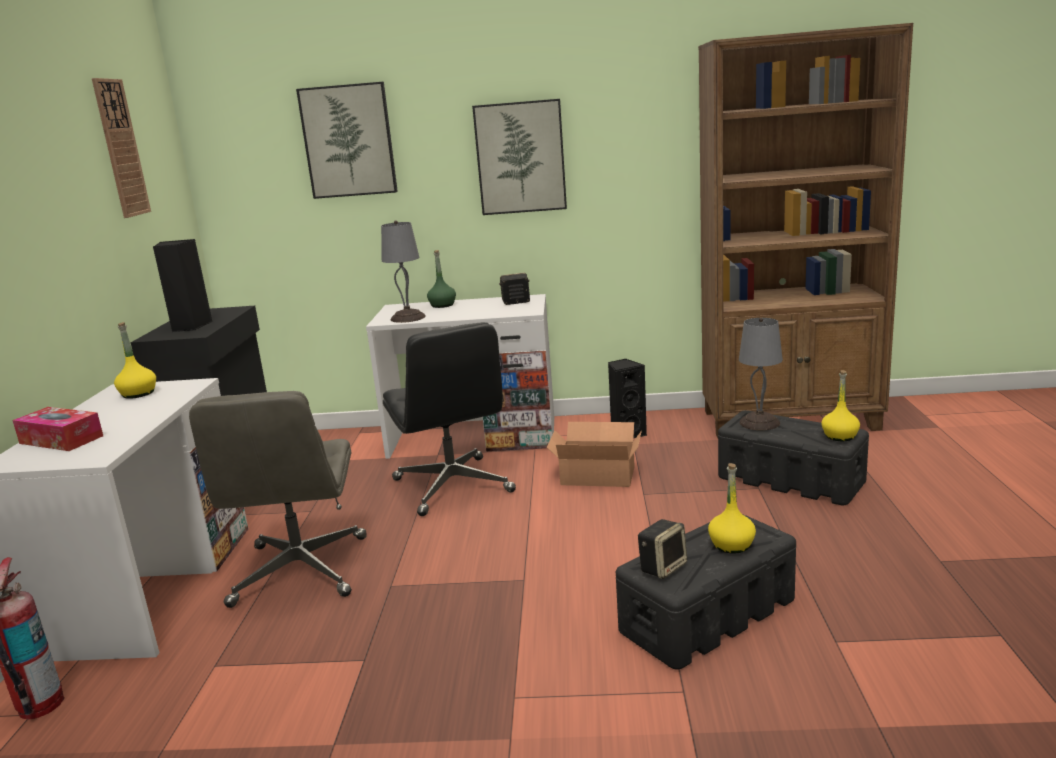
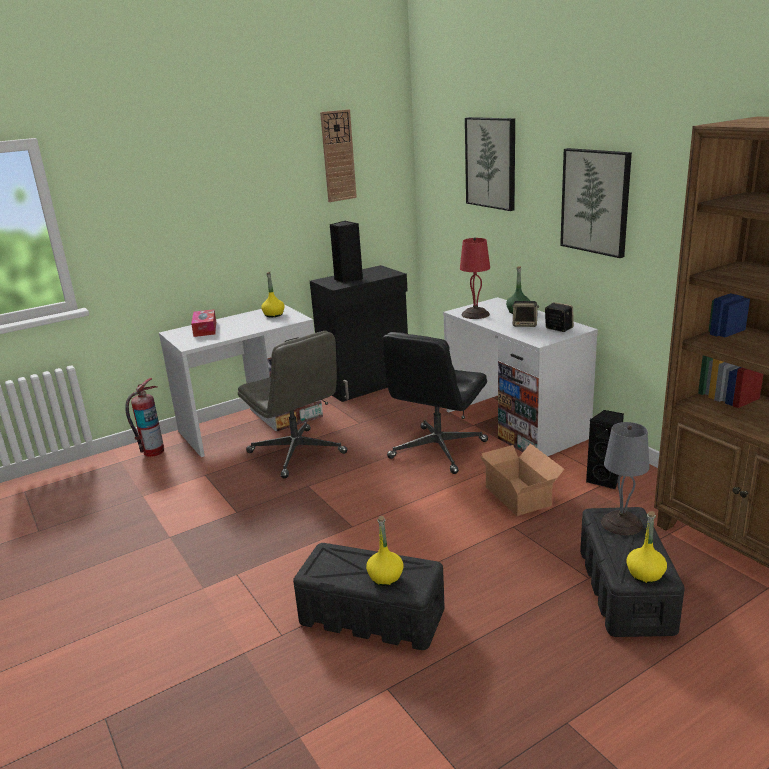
camera: 55 degrees right, 5 degrees up
(300, 572) = (297, 453): grey office chair -> grey office chair turned 90 degrees counterclockwise
(407, 318) = (474, 314): grey table lamp -> red table lamp
(663, 567) = (333, 559): speaker -> speaker (525, 324)

